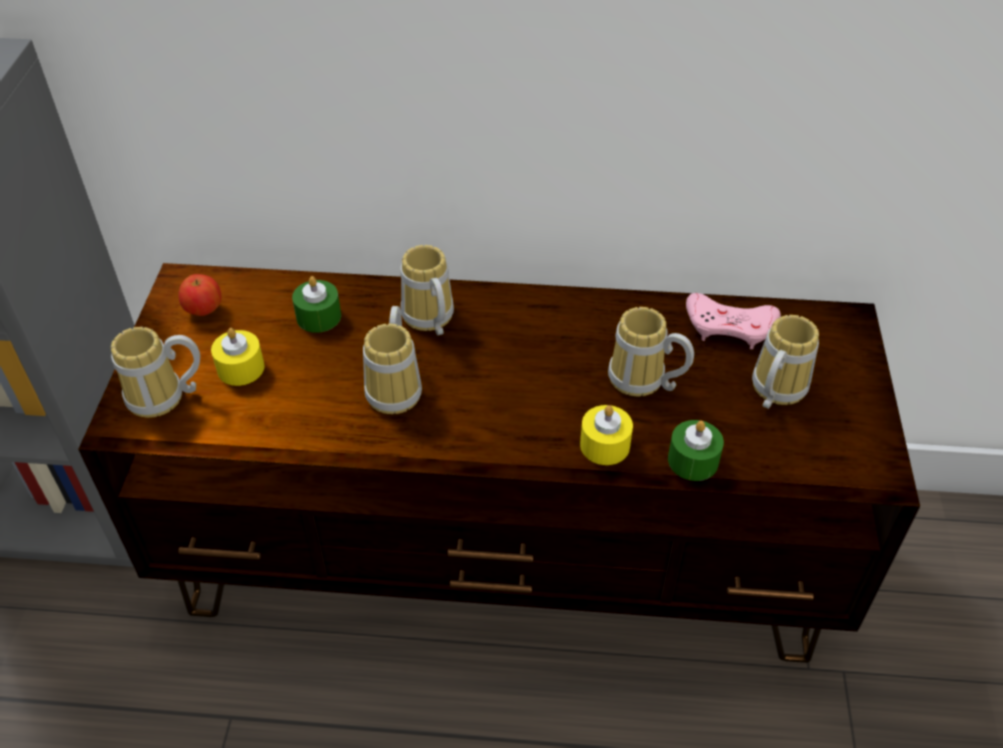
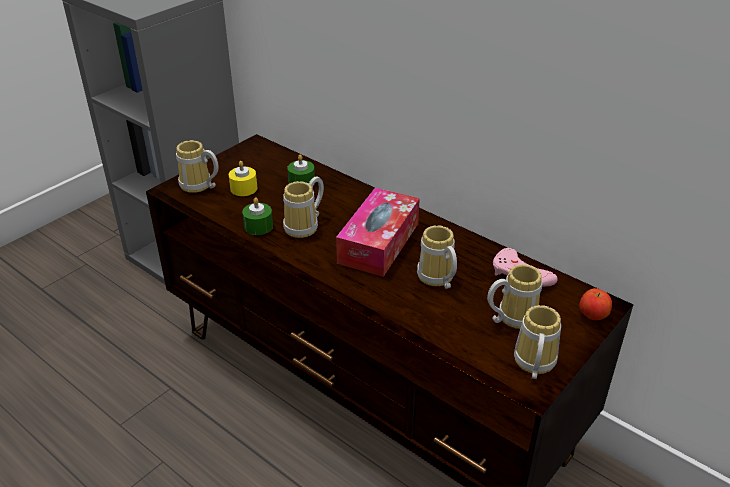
camera: 35 degrees right, 10 degrees down
(204, 310) = (253, 159): apple -> apple (592, 316)
(427, 320) = (352, 204): mug -> mug (531, 364)
(520, 364) = (378, 243): none -> tissue box
(604, 445) = (383, 297): yellow candle -> none
(693, 460) = (424, 327): green candle -> green candle (258, 226)

